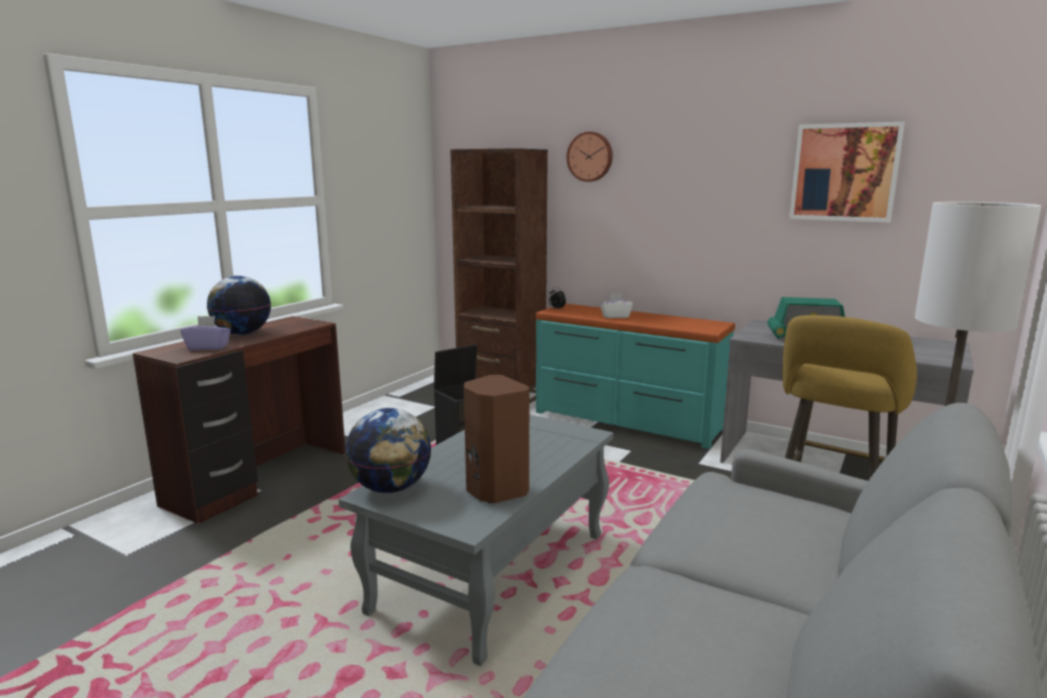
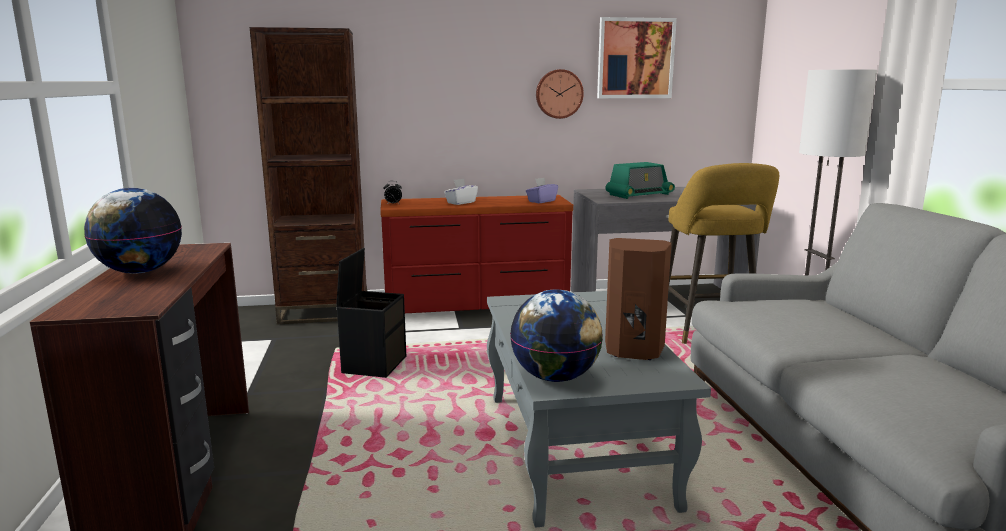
camera: 40 degrees left, 0 degrees up
(208, 347) = (142, 292): purple tissue box -> purple tissue box (541, 201)
(590, 156) = (402, 41): wall clock -> wall clock (559, 94)
(626, 421) = (476, 305): turquoise dresser -> red dresser

